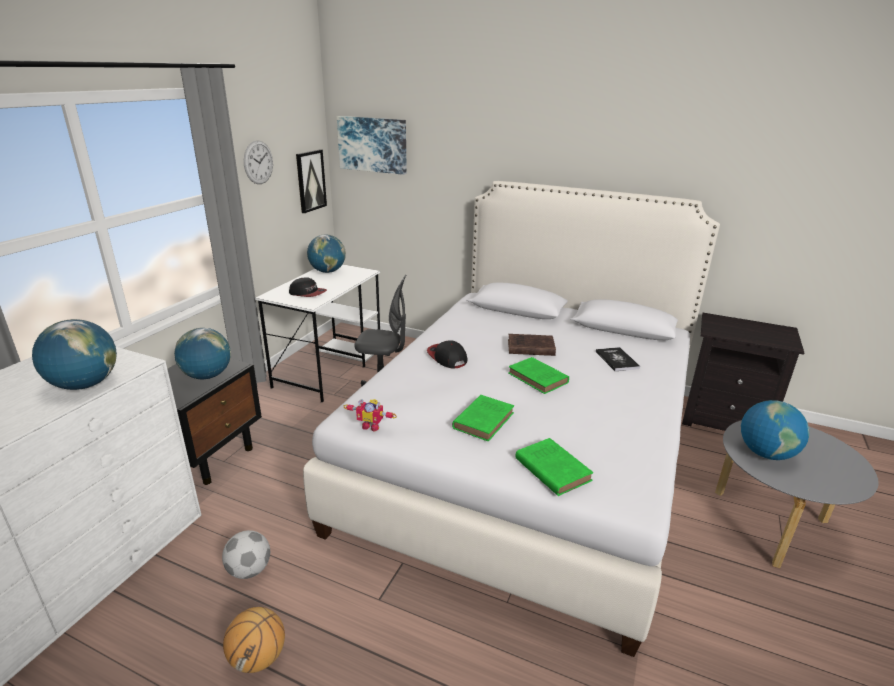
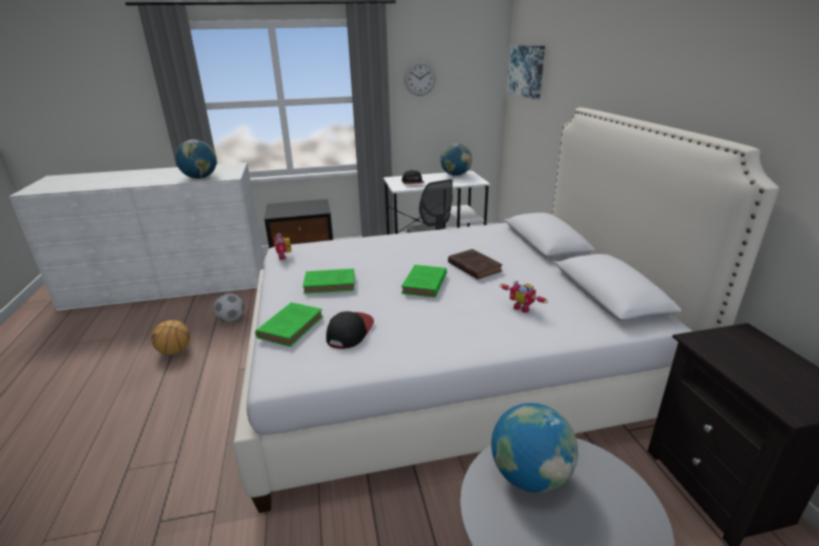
camera: 55 degrees right, 0 degrees up
(207, 376) = (303, 210): globe -> none
(310, 181) = (478, 100): picture -> none
(447, 357) = (405, 246): cap -> cap (349, 332)
(617, 360) = (522, 308): book -> toy robot

